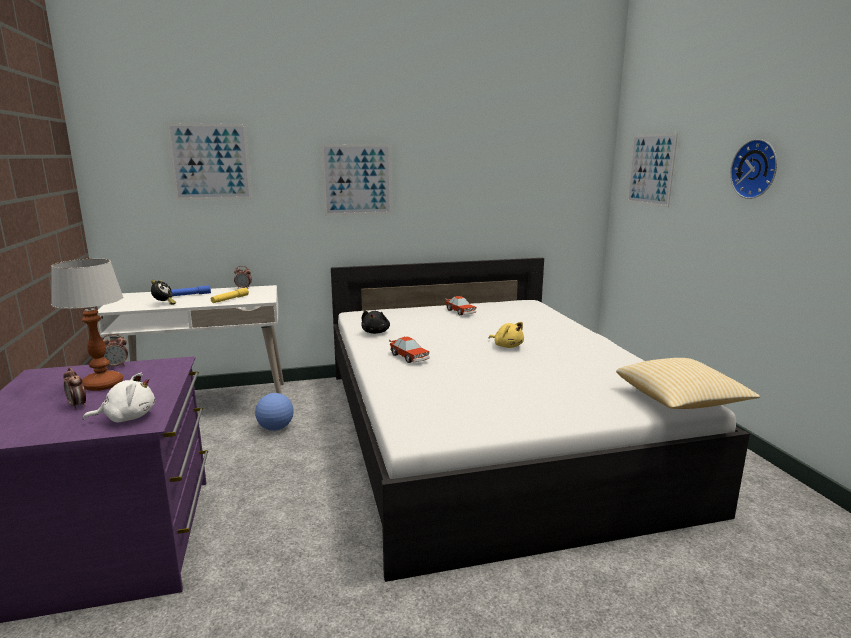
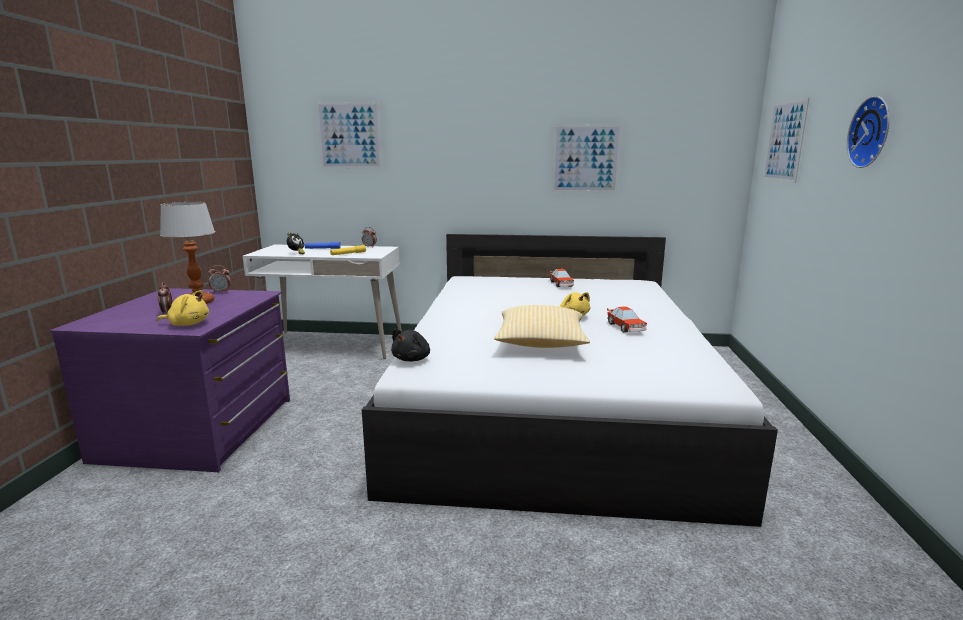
camera: 20 degrees right, 0 degrees up
(127, 417) = (187, 324): white plush toy -> yellow plush toy
(276, 428) = (371, 369): football -> none
(357, 180) = (475, 152): picture -> picture (586, 159)
(376, 332) = (463, 293): black plush toy -> black plush toy (412, 359)
(409, 357) = (470, 315): toy car -> toy car (625, 327)
(680, 401) = (703, 383): pillow -> pillow (540, 343)

